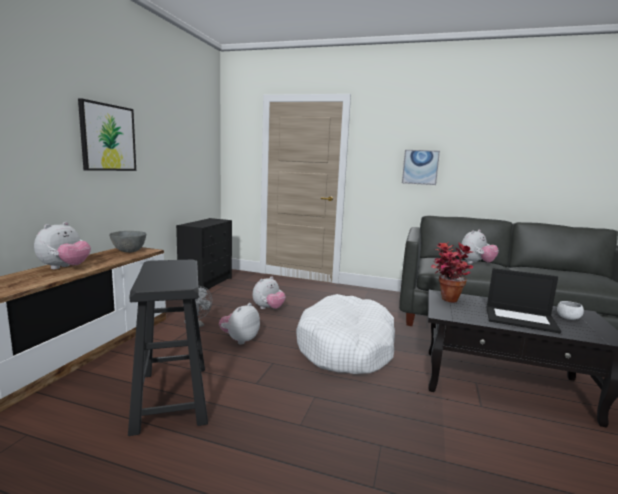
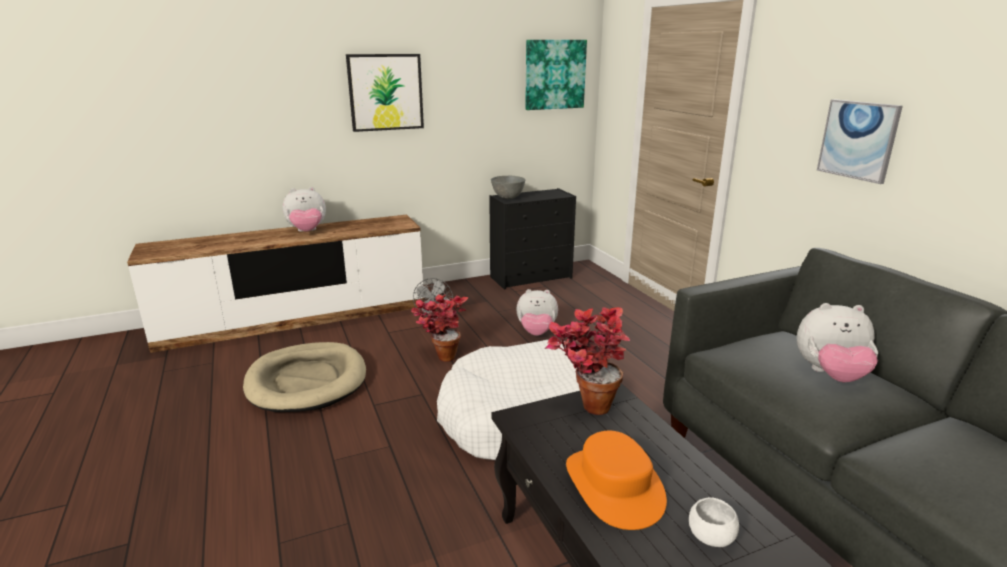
camera: 50 degrees right, 10 degrees up
(129, 251) = (388, 223): grey bowl -> grey bowl (508, 198)
(172, 397) = (307, 381): black stool -> beige dog bed
(202, 139) = (554, 74): none -> picture
(239, 340) = (441, 356): plush toy -> potted plant
(521, 319) = (614, 486): laptop -> orange hat

